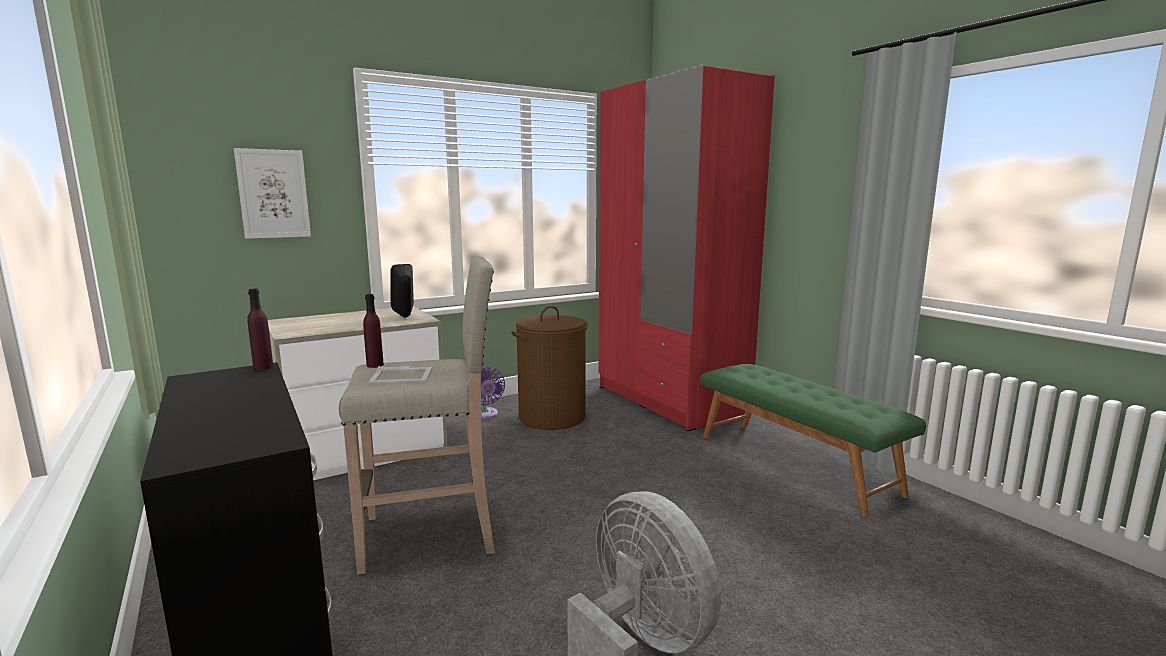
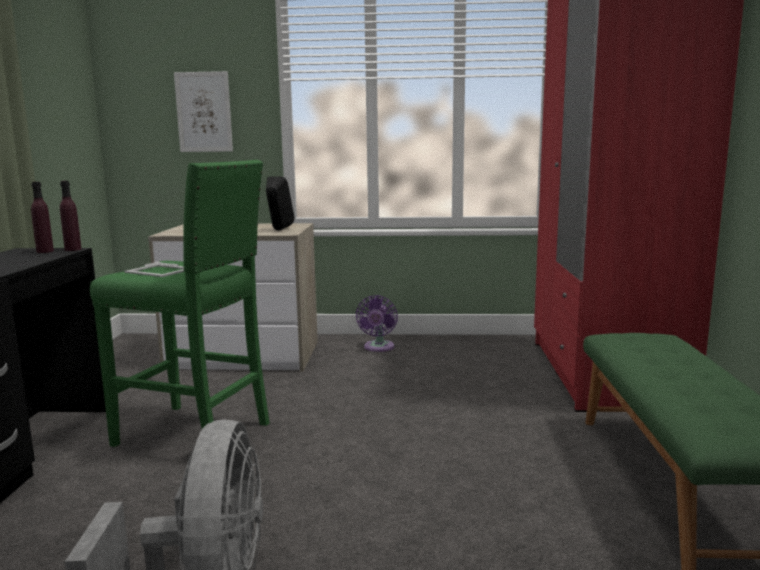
camera: 35 degrees right, 0 degrees up
(375, 365) = (166, 261): purple bottle -> purple bottle (45, 251)
(432, 534) = (195, 434): beige stool -> green stool
(552, 417) = (439, 363): brown laundry basket -> none

